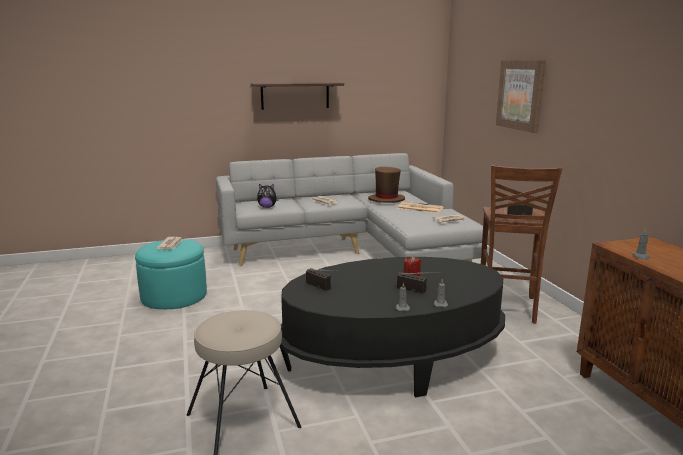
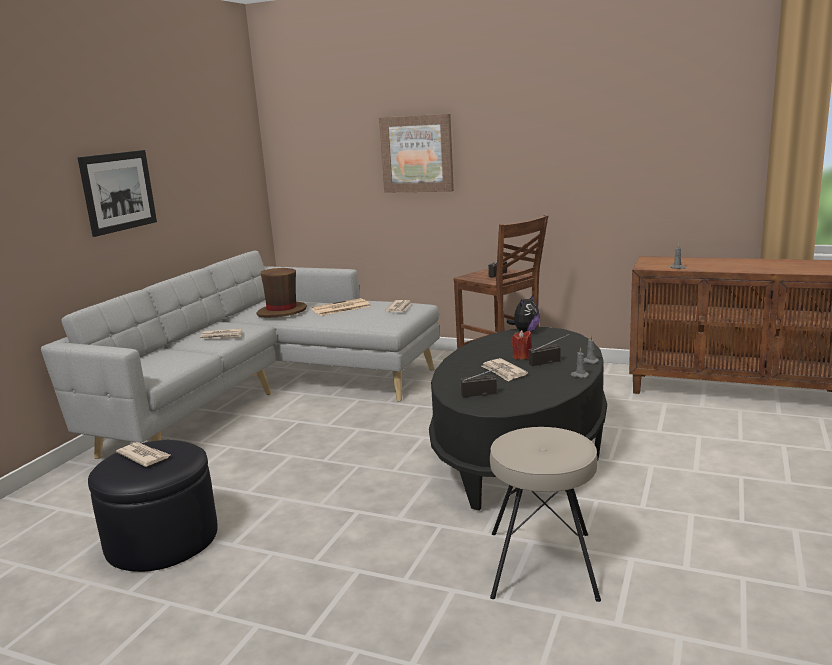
camera: 50 degrees left, 0 degrees up
(174, 296) = (162, 540): turquoise ottoman -> black ottoman
(267, 207) = (168, 365): plush toy -> plush toy (525, 331)
(295, 95) = (118, 191): shelf -> picture
(371, 282) = (503, 372): none -> newspaper

